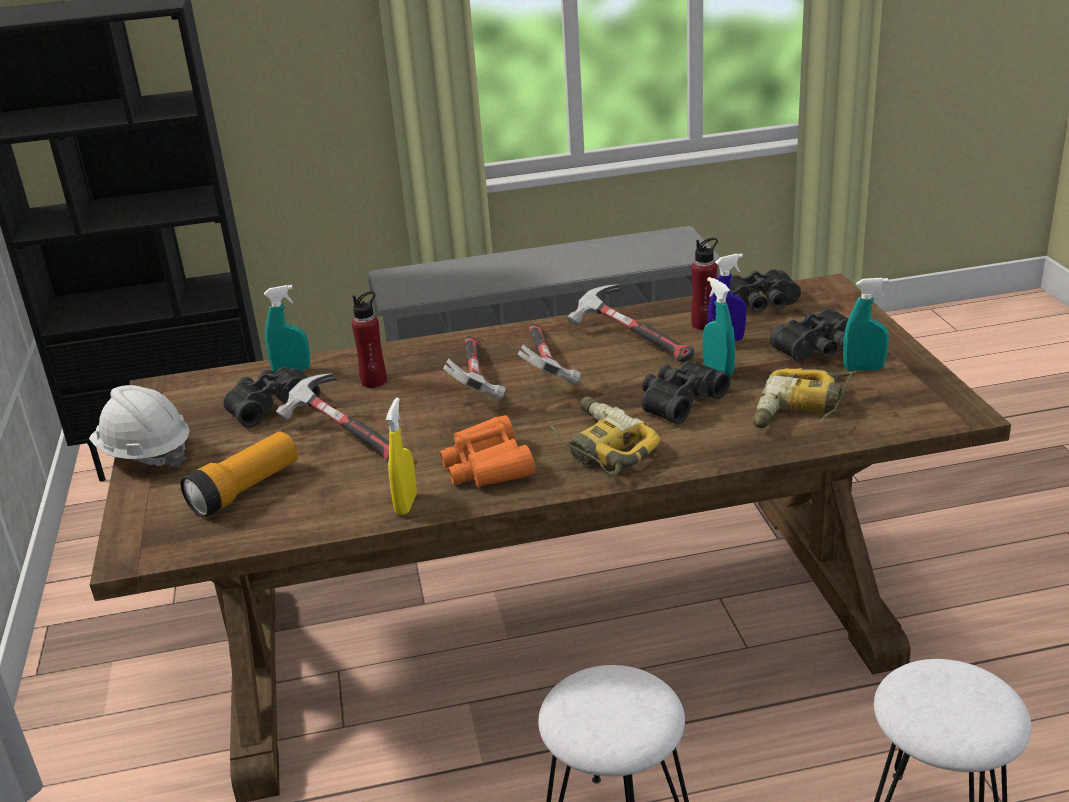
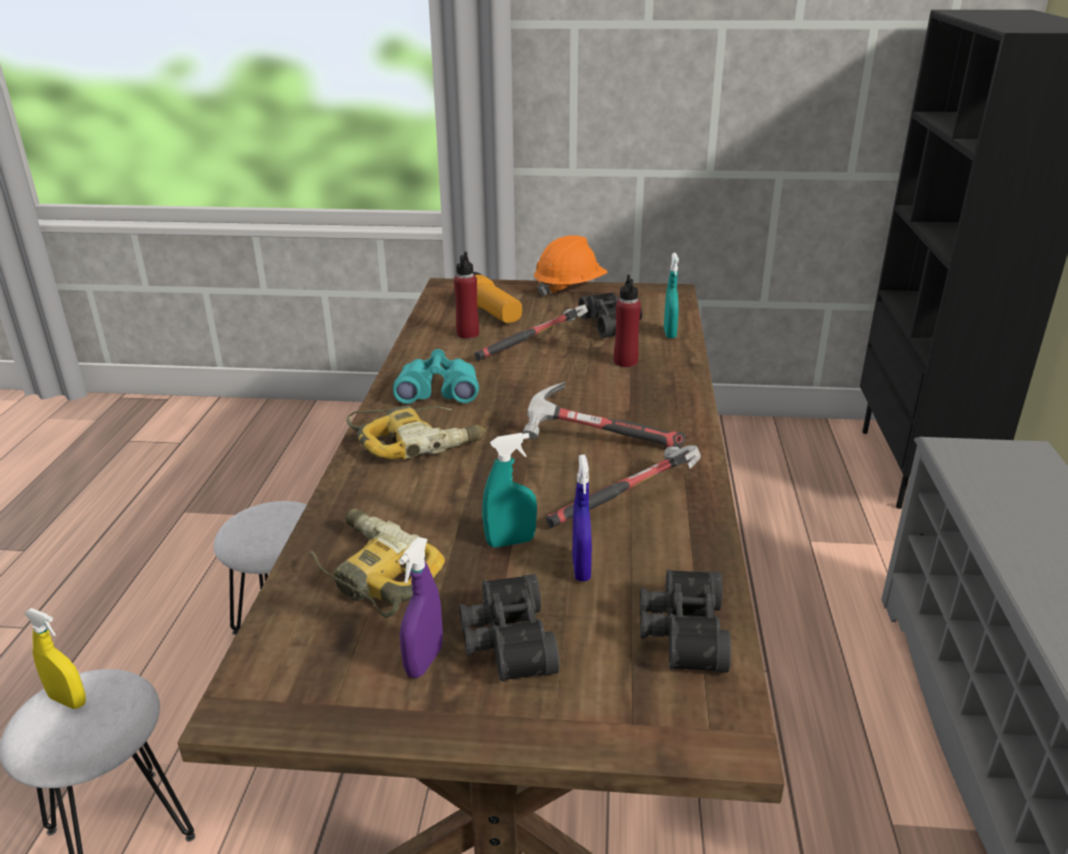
camera: 105 degrees right, 0 degrees up
(145, 454) = (569, 288): white hard hat -> orange hard hat
(406, 504) = (417, 358): yellow spray bottle -> yellow spray bottle (68, 700)
(475, 381) = (594, 403): hammer -> none
(487, 466) = (438, 391): orange binoculars -> turquoise binoculars
(678, 401) = (463, 499): black binoculars -> none
(704, 324) = (642, 564): red bottle -> red bottle (467, 334)
(863, 368) = (424, 661): turquoise spray bottle -> purple spray bottle

